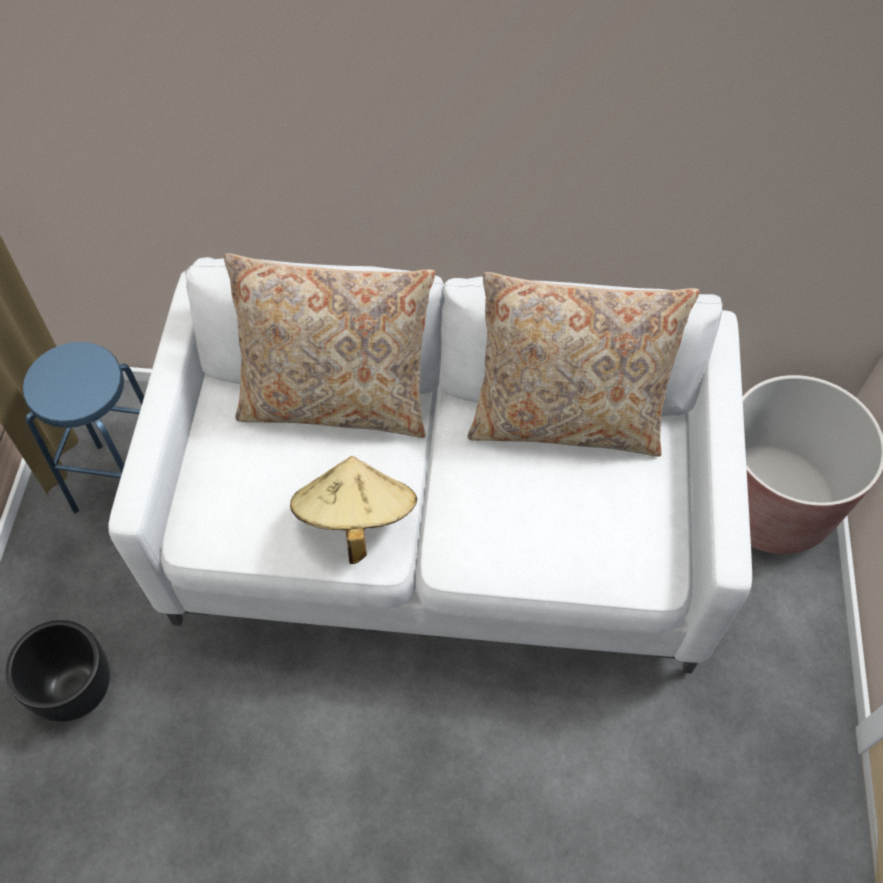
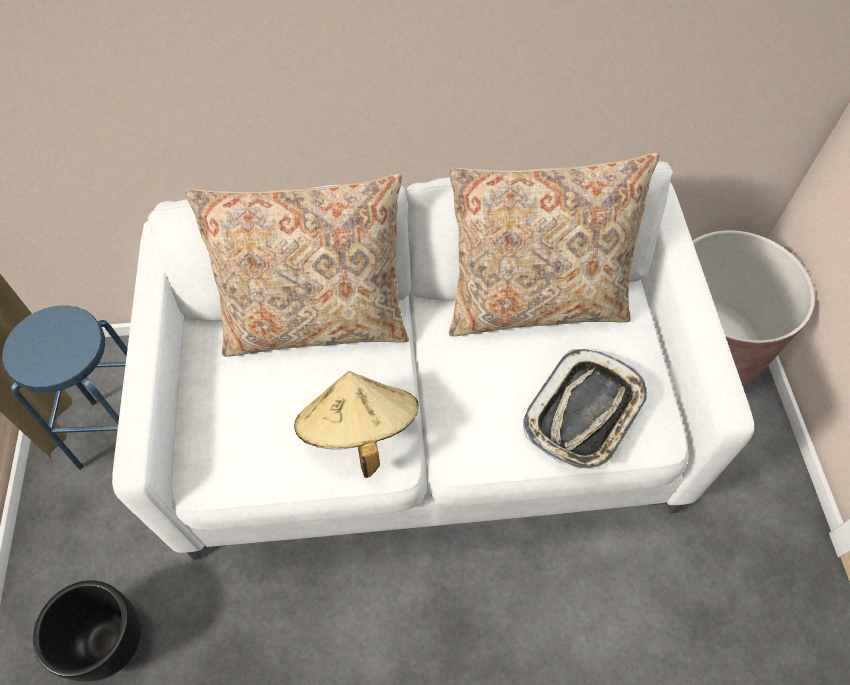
camera: 10 degrees left, 0 degrees up
(588, 541) = (584, 413): none -> tray

